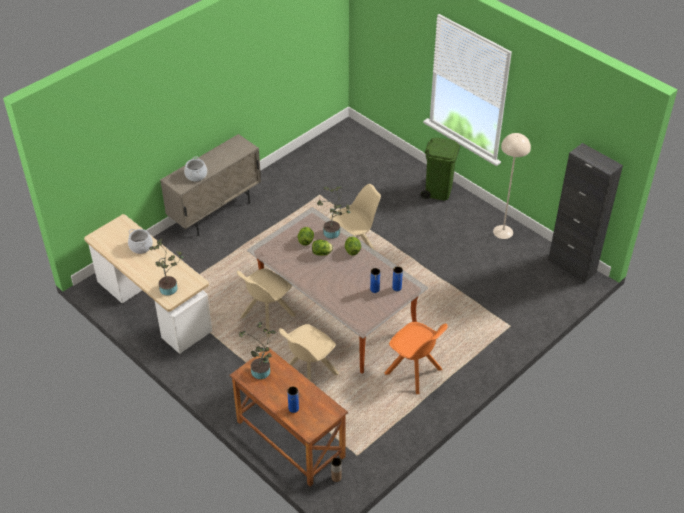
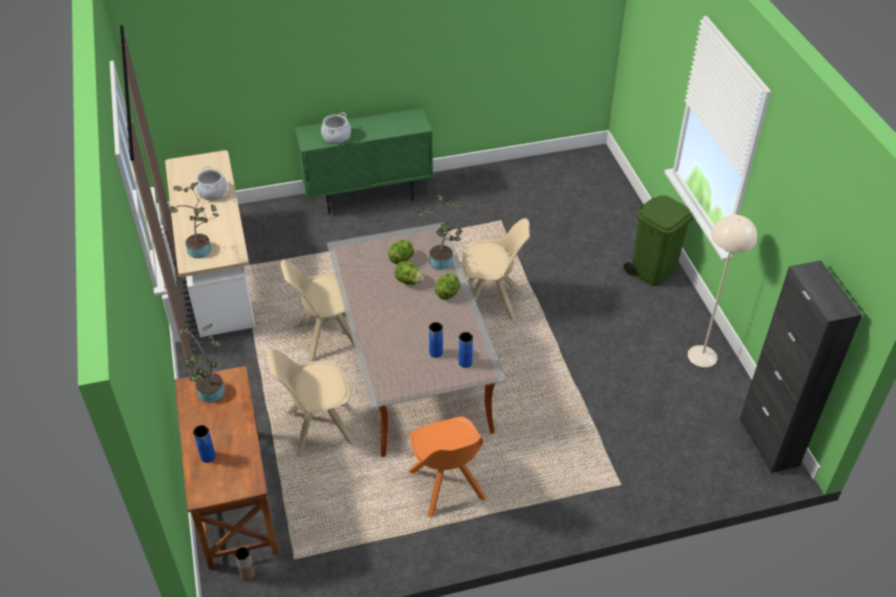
camera: 30 degrees right, 0 degrees up
(216, 212) = (368, 196): beige cabinet -> green cabinet

